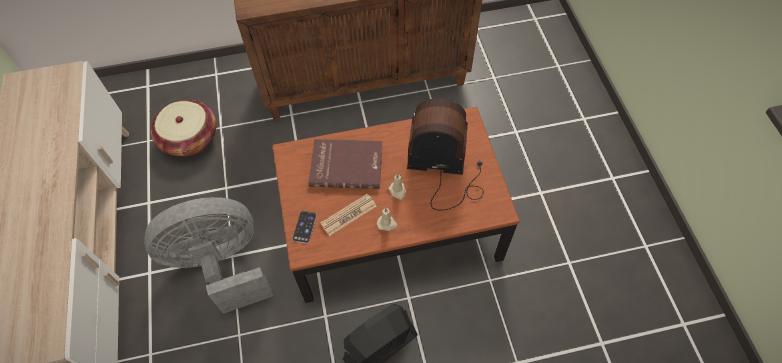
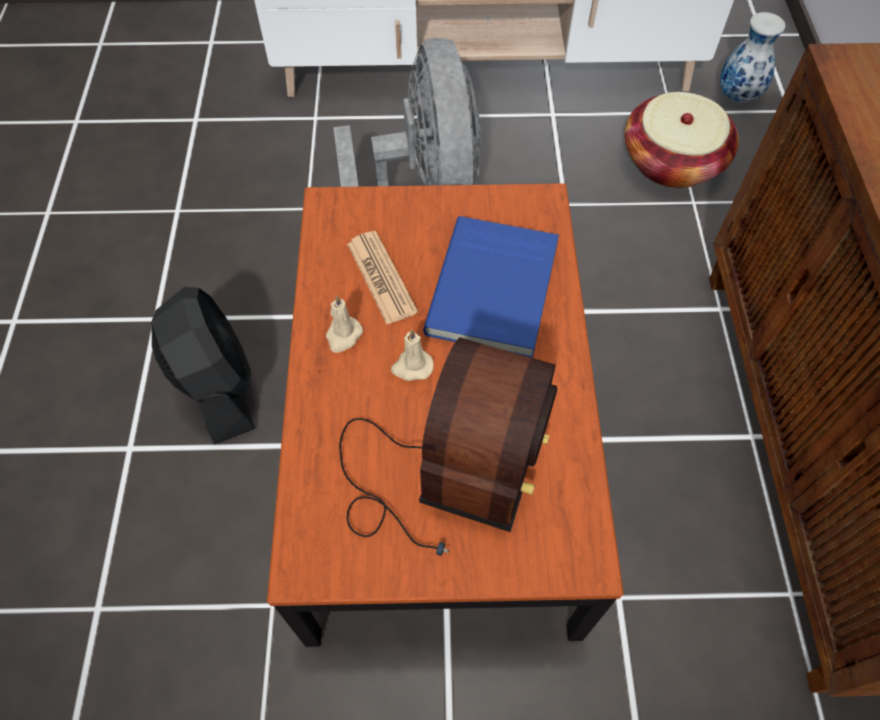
camera: 100 degrees right, 0 degrees up
(135, 109) = (738, 97): none -> vase
(304, 227) = (376, 212): phone -> none
(346, 164) = (496, 289): red book -> blue book

